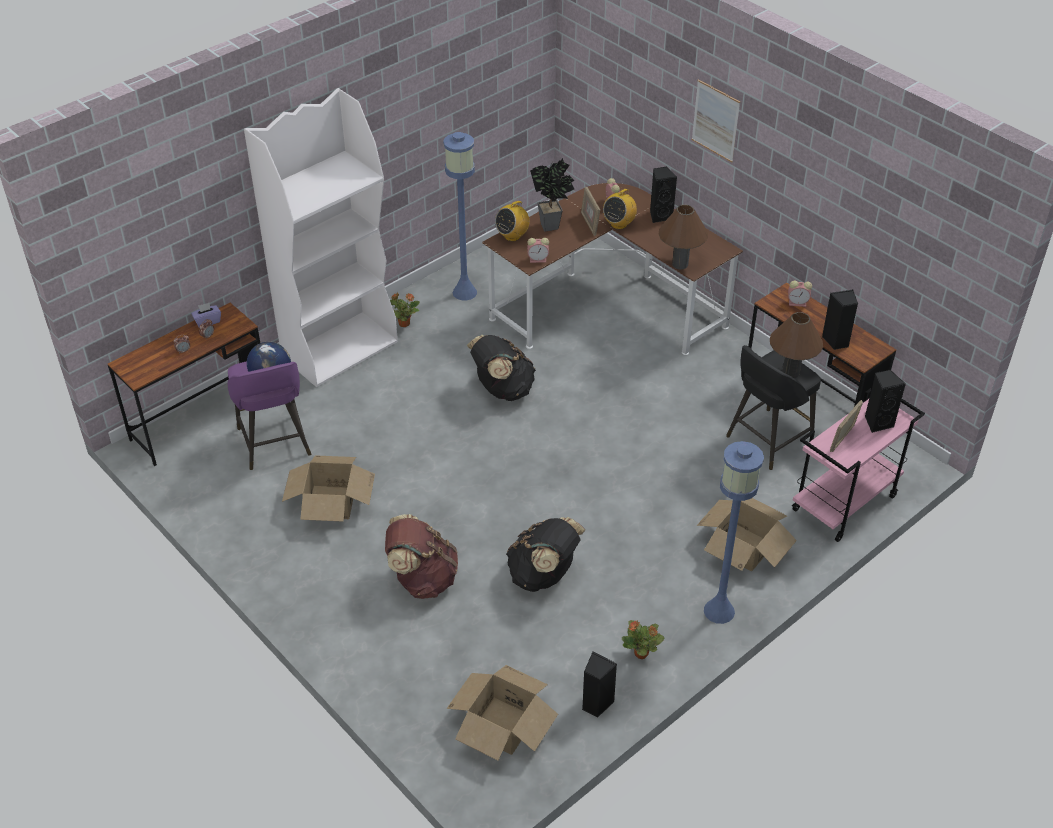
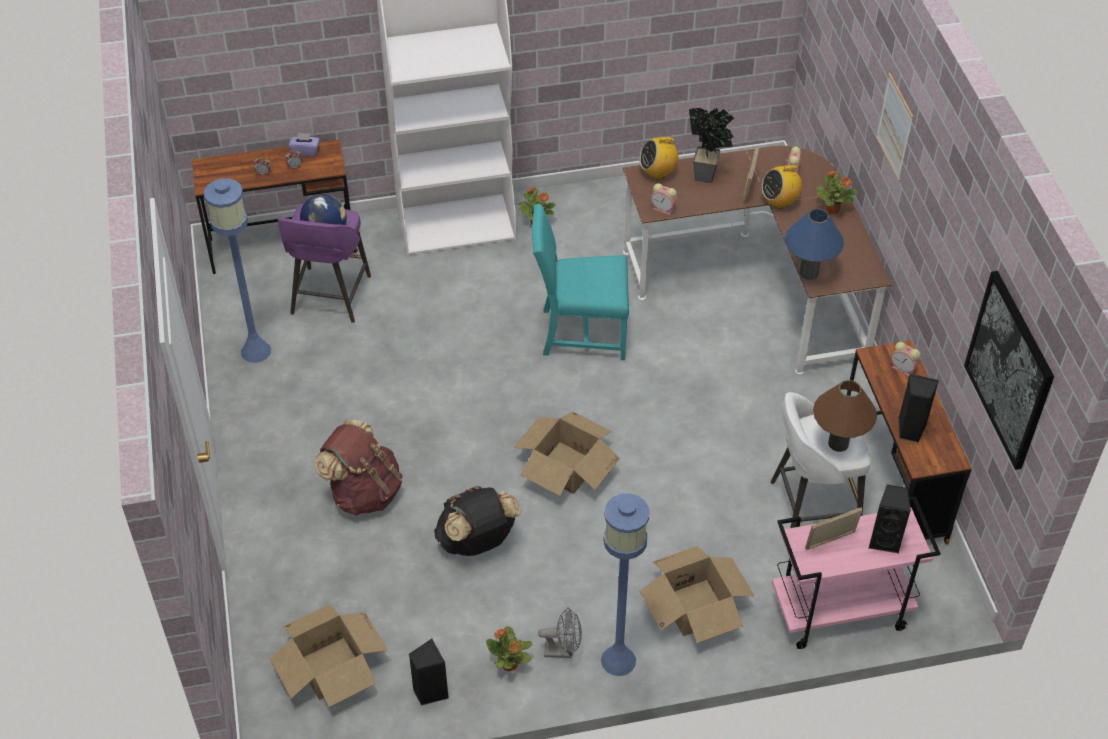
camera: 30 degrees right, 5 degrees up
(331, 502) = (338, 377): cardboard box -> cardboard box (566, 467)
(464, 292) = (620, 211): blue floor lamp -> blue floor lamp (255, 351)
(502, 389) = (580, 332): black backpack -> turquoise chair
(660, 216) = (832, 209): black speaker -> potted plant
(673, 624) = (563, 650): none -> grey fan
(680, 264) = (809, 273): brown table lamp -> blue table lamp
(767, 440) = (811, 505): black stool -> white stool
(923, 250) = (1009, 370): none -> picture

